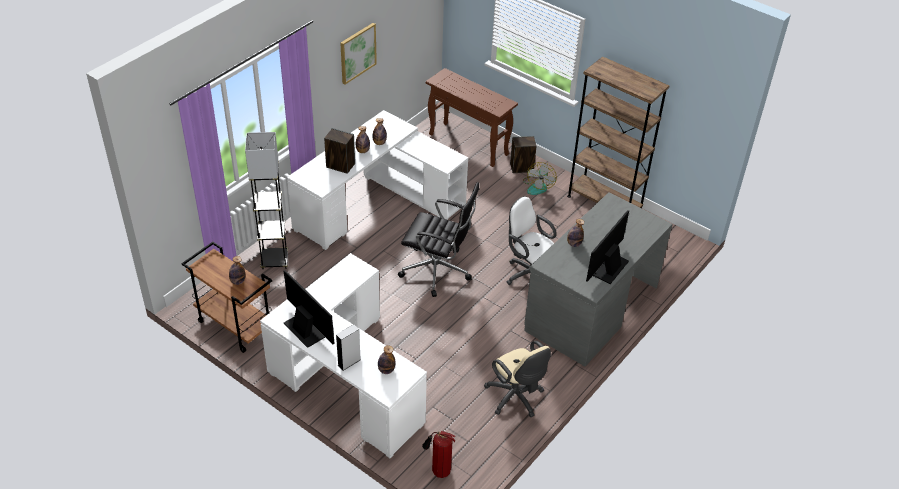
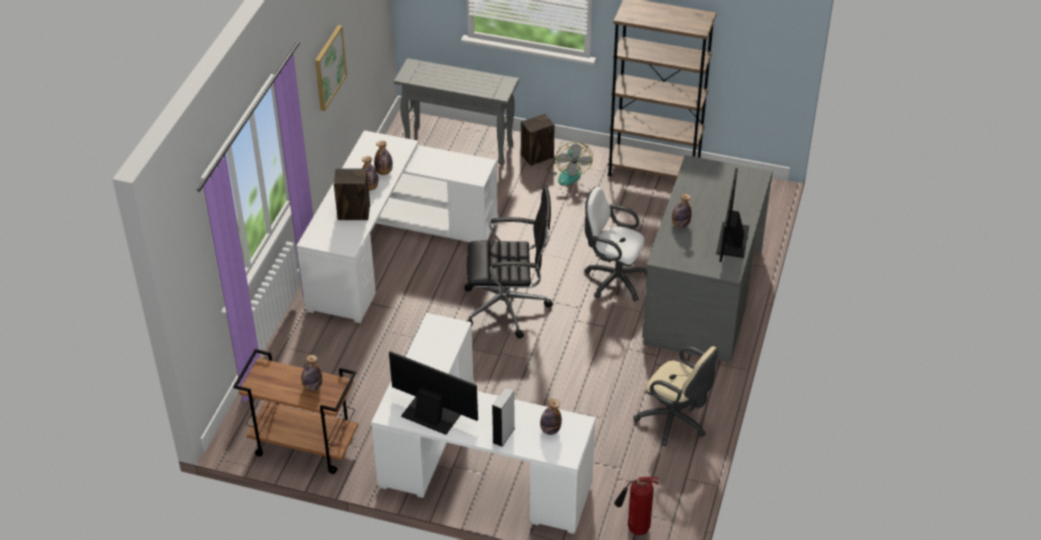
camera: 20 degrees left, 0 degrees up
(274, 260) = (305, 354): grey floor lamp -> none
(469, 145) = (460, 146): brown console table -> grey console table

